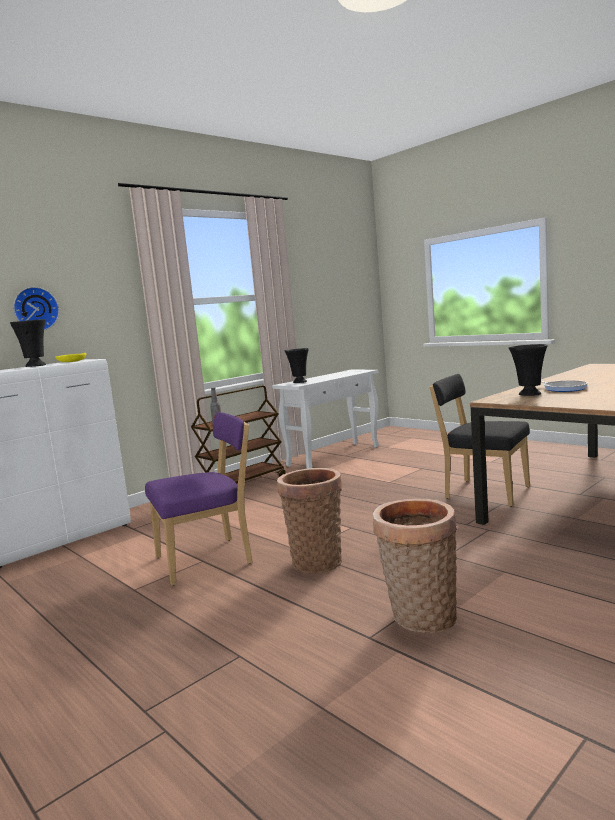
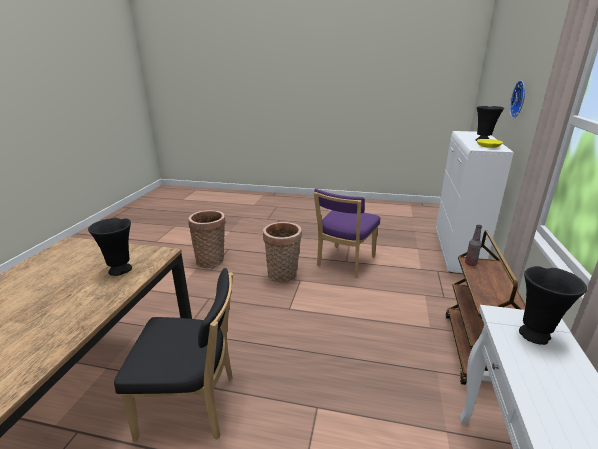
camera: 145 degrees right, 15 degrees up
(563, 388) = (74, 292): frying pan -> none

